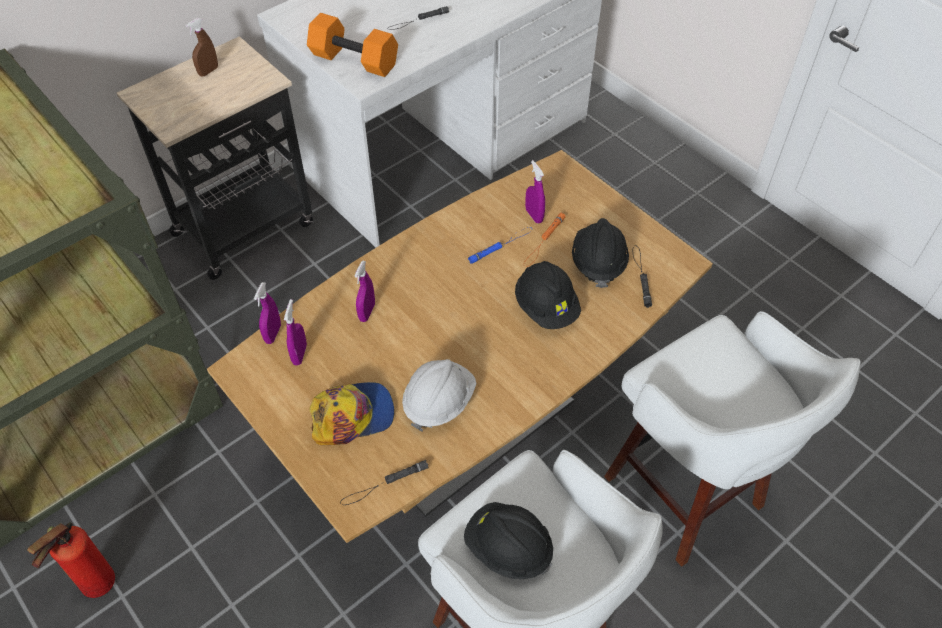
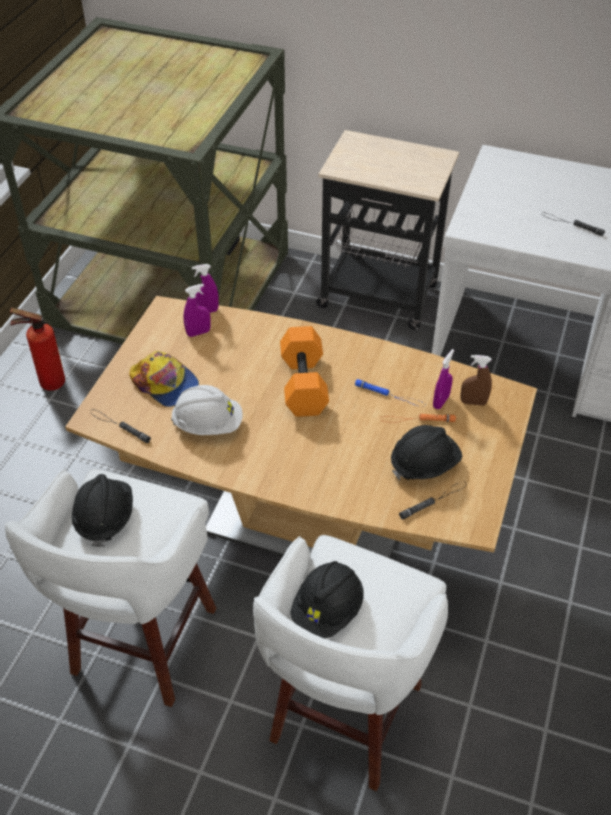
camera: 60 degrees right, 5 degrees down
(208, 71) = (407, 156): brown spray bottle -> brown spray bottle (473, 402)
(355, 59) = (487, 213): orange dumbbell -> orange dumbbell (305, 385)
(367, 312) = (261, 349): purple spray bottle -> none
(546, 307) = (346, 450): black hard hat -> black hard hat (328, 610)

